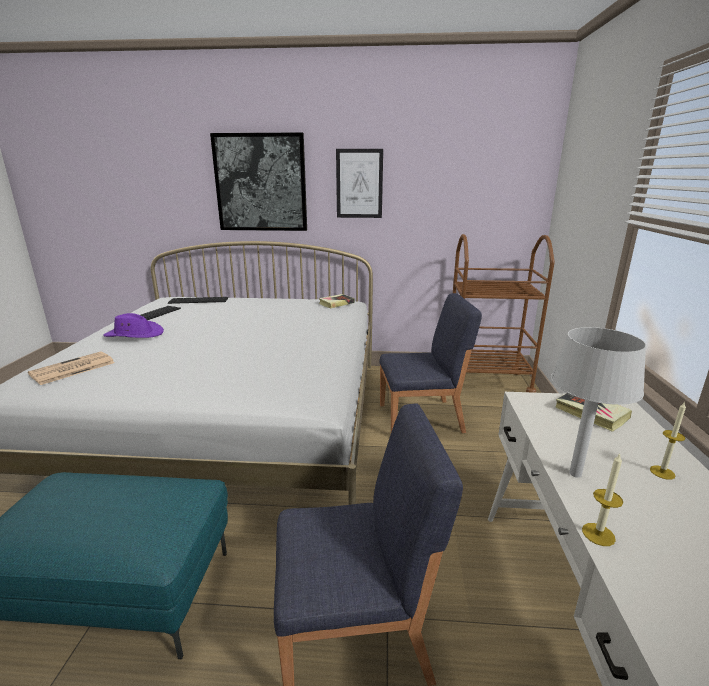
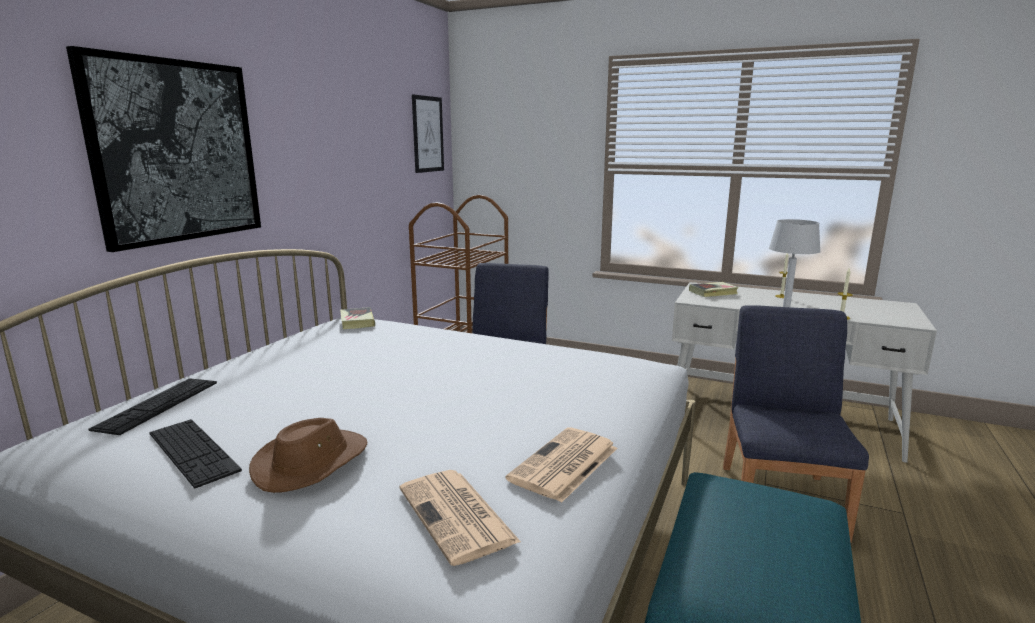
camera: 70 degrees left, 5 degrees down
(117, 385) = (564, 465): none -> newspaper
(134, 334) = (312, 462): purple hat -> brown hat
(359, 184) = (311, 149): picture -> picture (428, 134)

